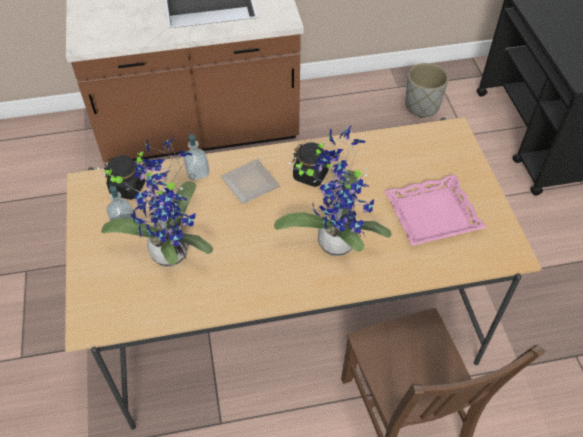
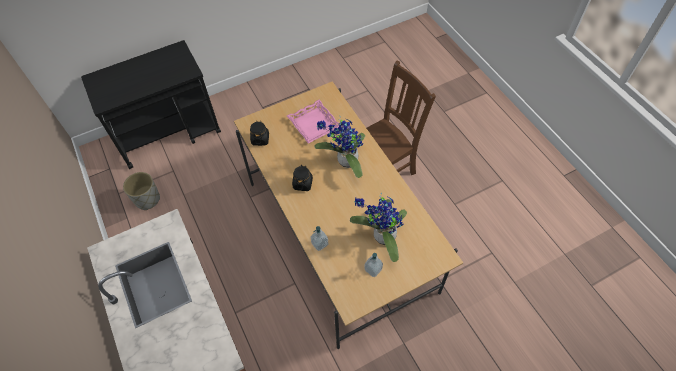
camera: 105 degrees left, 5 degrees up
(128, 188) = (345, 279): black jar -> black jar (260, 139)
(248, 183) = (319, 213): plate -> none

